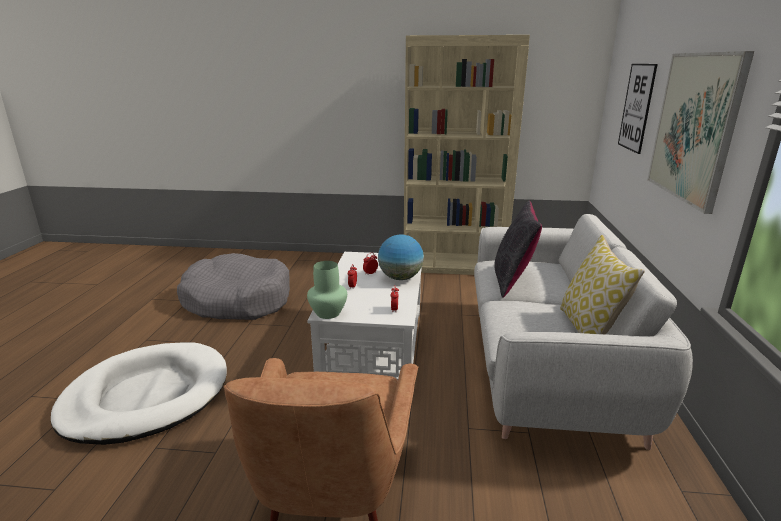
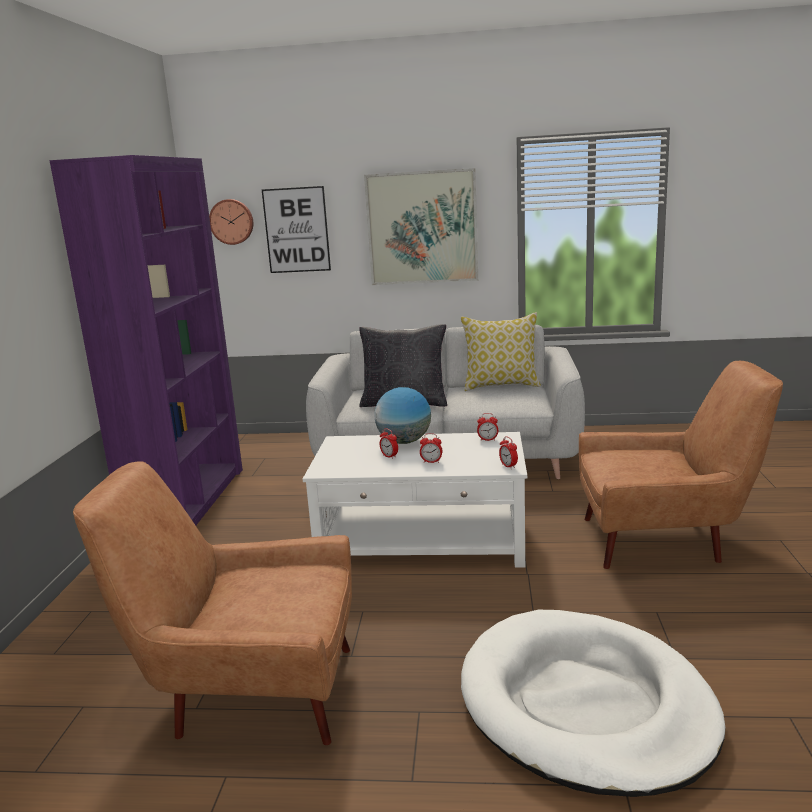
camera: 90 degrees left, 5 degrees down
(237, 300) = (248, 693): grey dog bed -> brown armchair
(328, 313) = (508, 466): green vase -> alarm clock
(454, 266) = (187, 499): beige bookcase -> purple bookcase
(617, 91) = (232, 221): none -> wall clock

